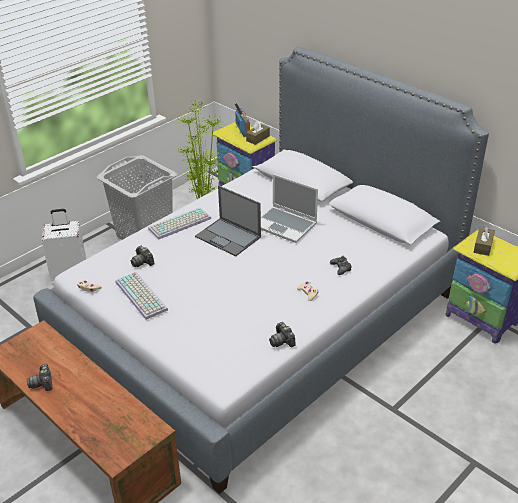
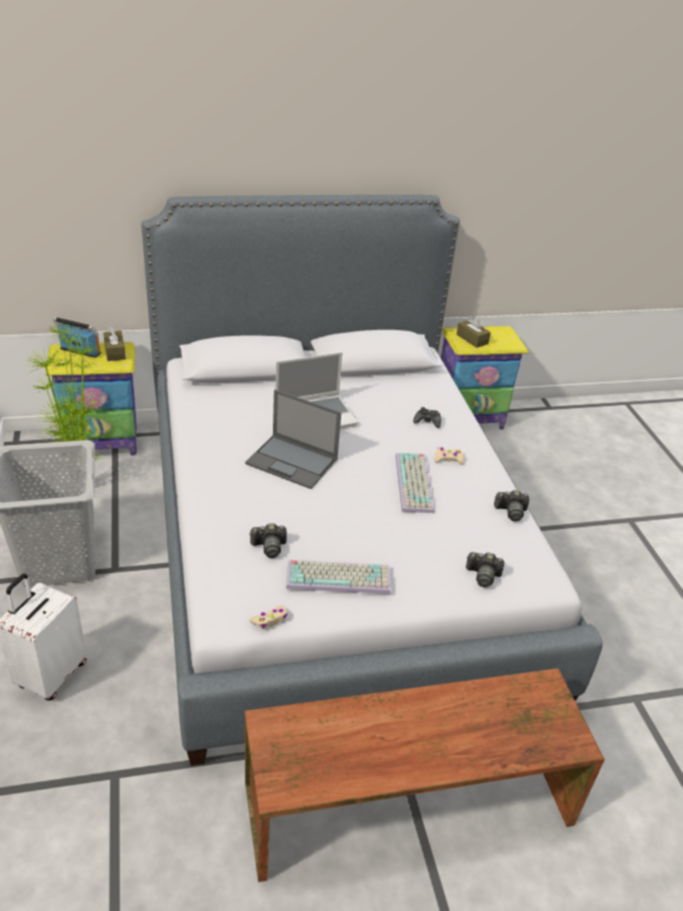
camera: 60 degrees left, 0 degrees up
(42, 383) = (385, 763): camera -> camera (483, 575)
(179, 224) = (220, 485): keyboard -> keyboard (415, 484)
(229, 237) = (293, 462): laptop -> laptop turned 45 degrees clockwise

